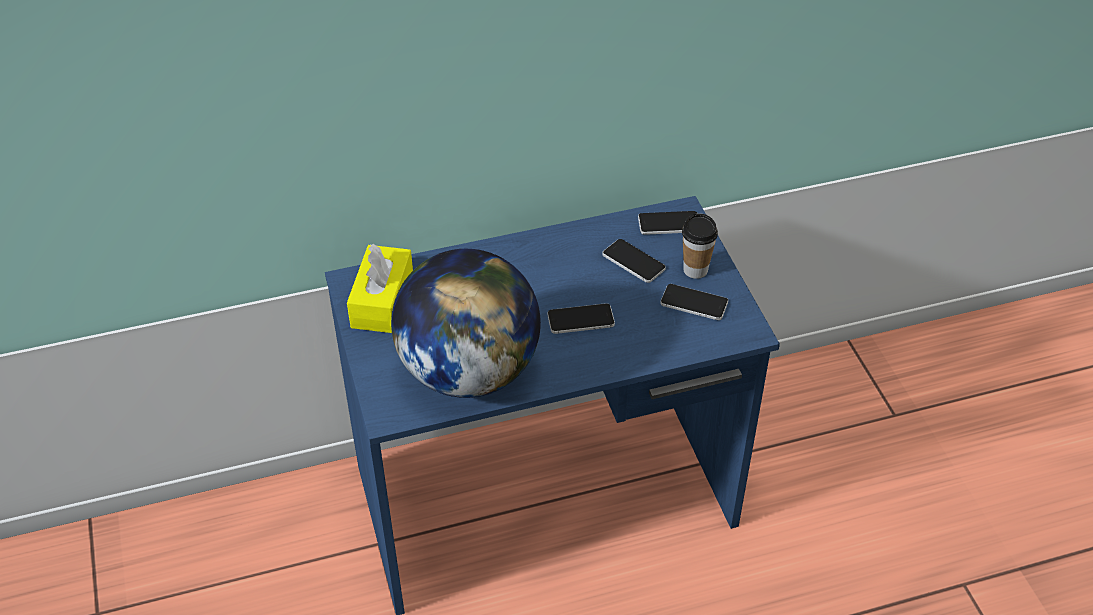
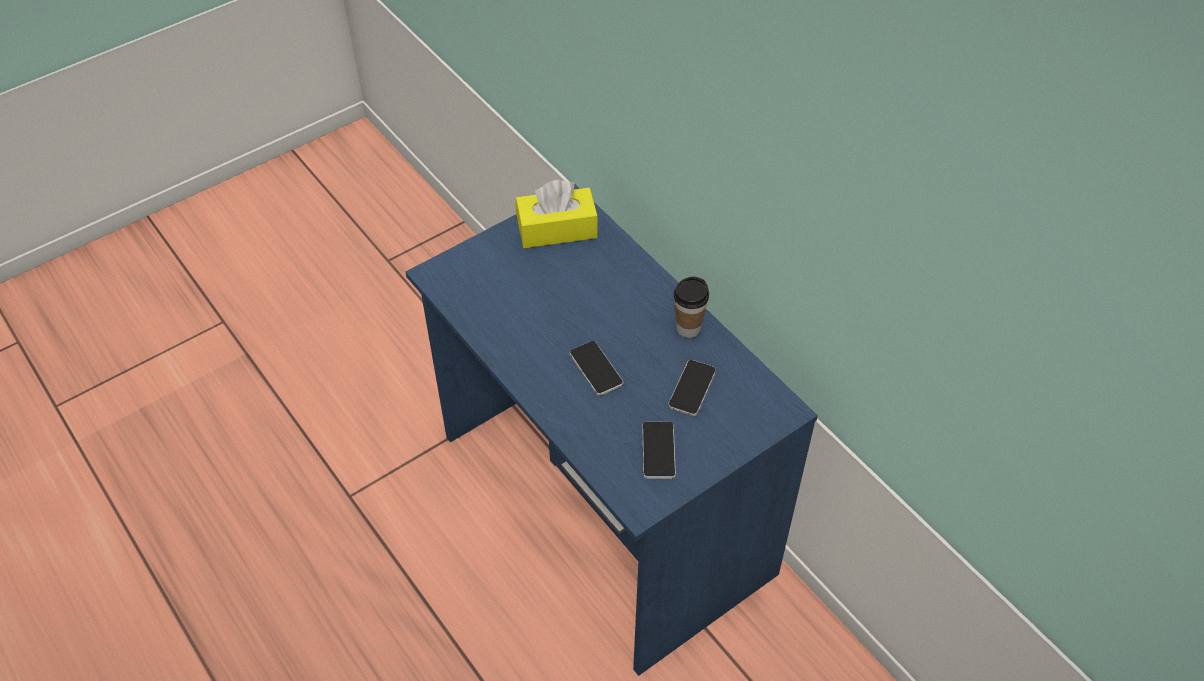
camera: 70 degrees right, 5 degrees up
(469, 371) = (500, 309): globe -> none
(669, 223) = (761, 403): phone -> none
(695, 270) = (705, 441): cup -> cup (688, 328)

